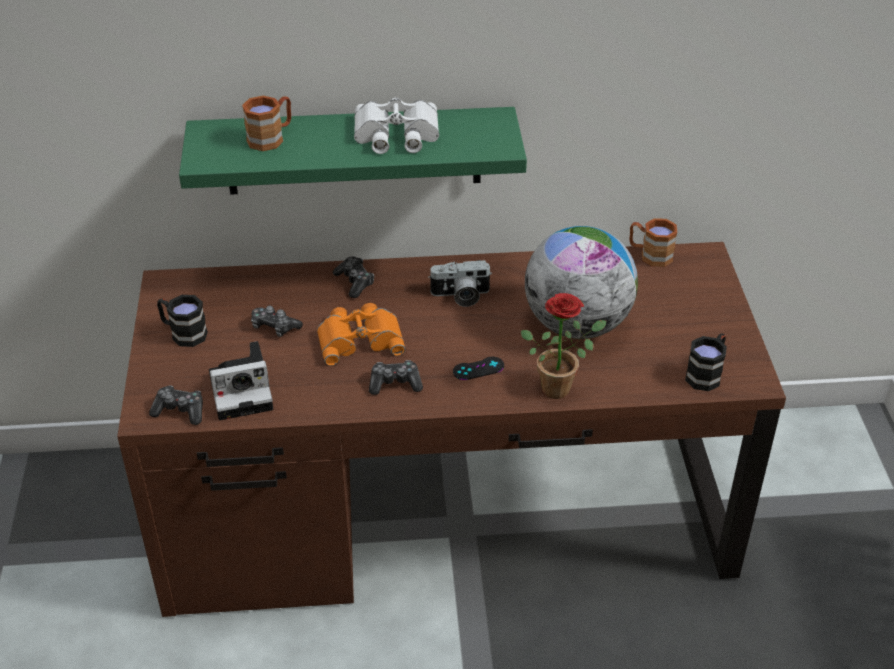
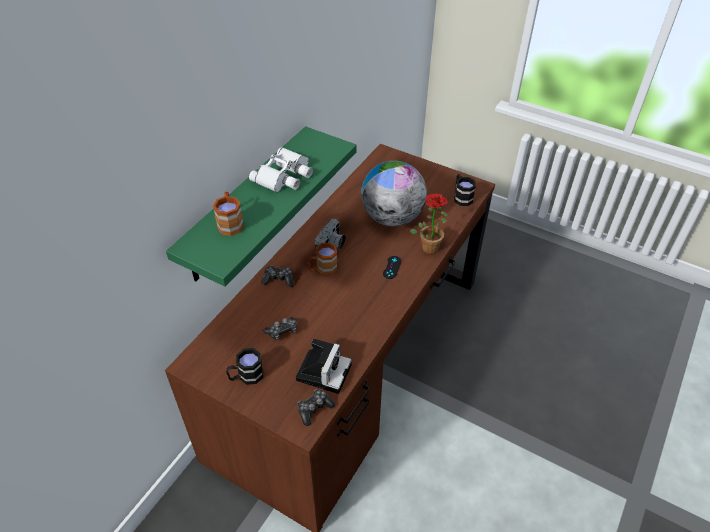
camera: 55 degrees left, 5 degrees up
(360, 338) = (327, 300): orange binoculars -> none
(395, 383) = (375, 304): game controller -> none
(650, 255) = (366, 169): brown mug -> brown mug (322, 268)

